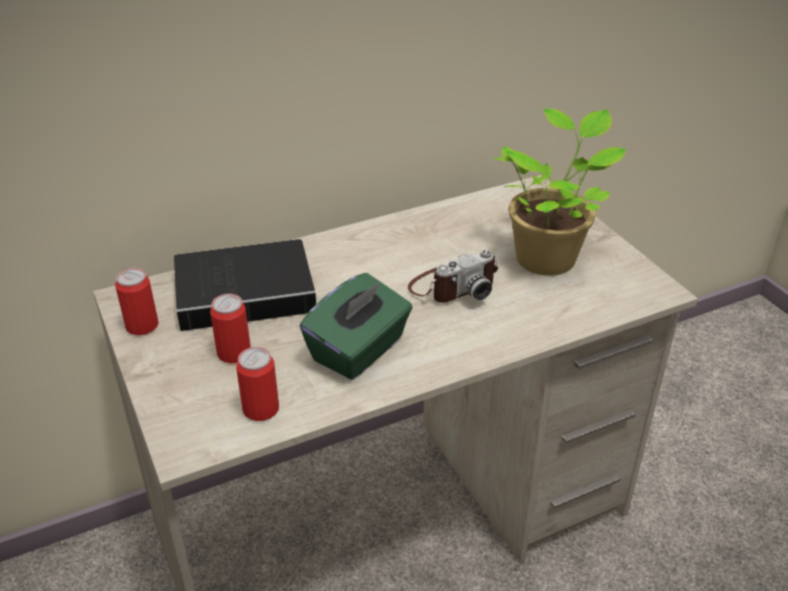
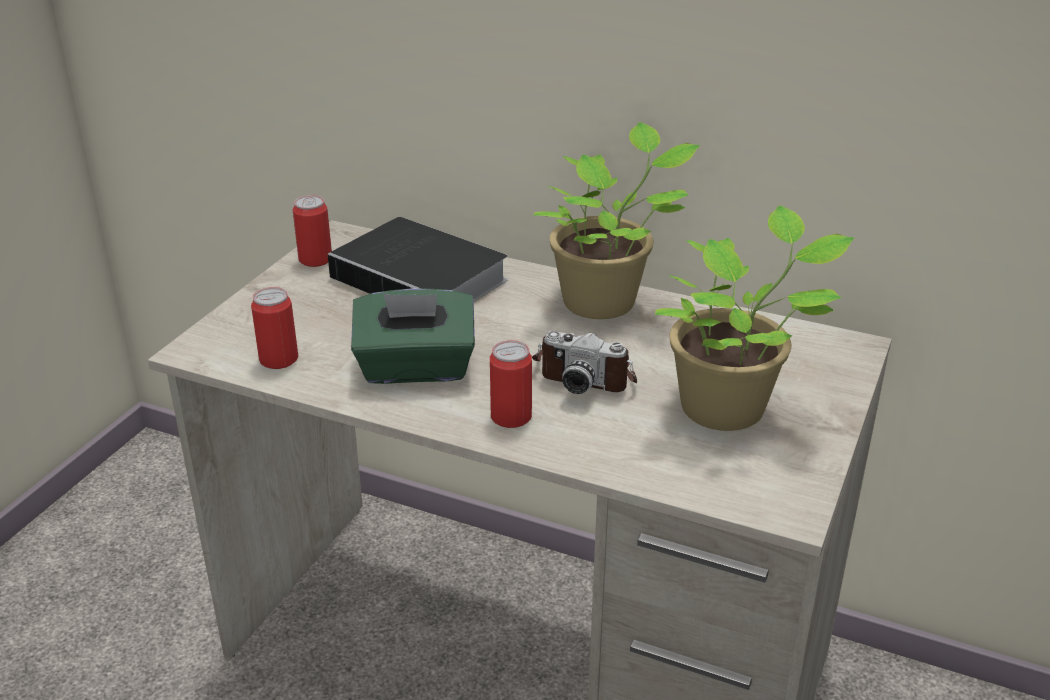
camera: 50 degrees right, 5 degrees down
(234, 353) = (333, 313): can -> can (511, 417)
(383, 237) = (605, 302): none -> potted plant

